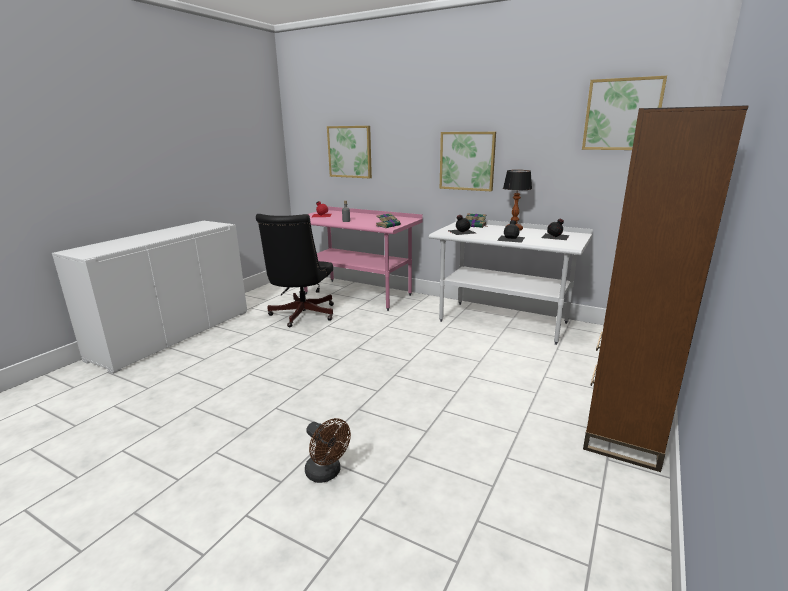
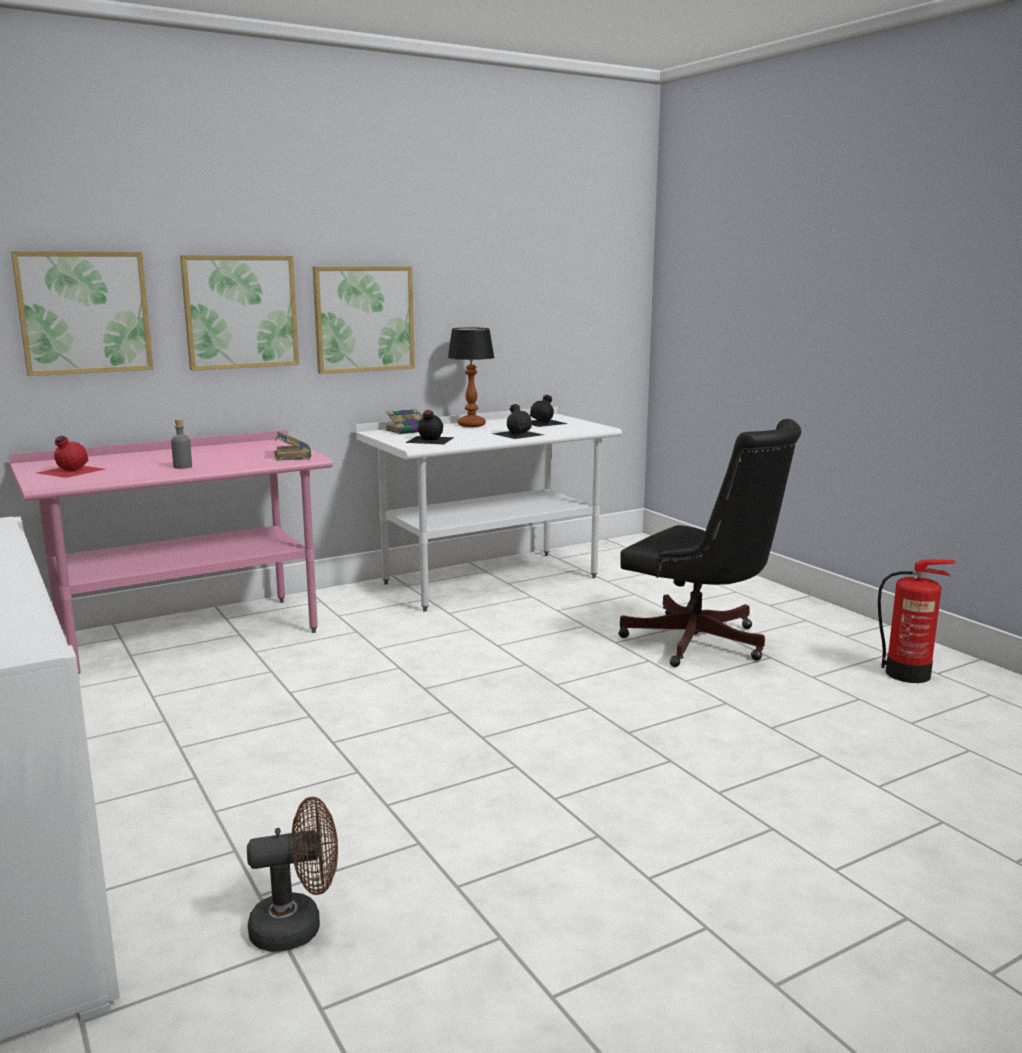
camera: 60 degrees left, 5 degrees down
(301, 316) = (192, 706): black office chair -> black office chair (702, 644)
(327, 474) = (776, 789): brown fan -> brown fan (298, 926)
(572, 506) = (909, 674): none -> fire extinguisher
(622, 114) = (569, 244): picture -> picture (240, 312)
(623, 432) = (806, 614): brown bookcase -> none

